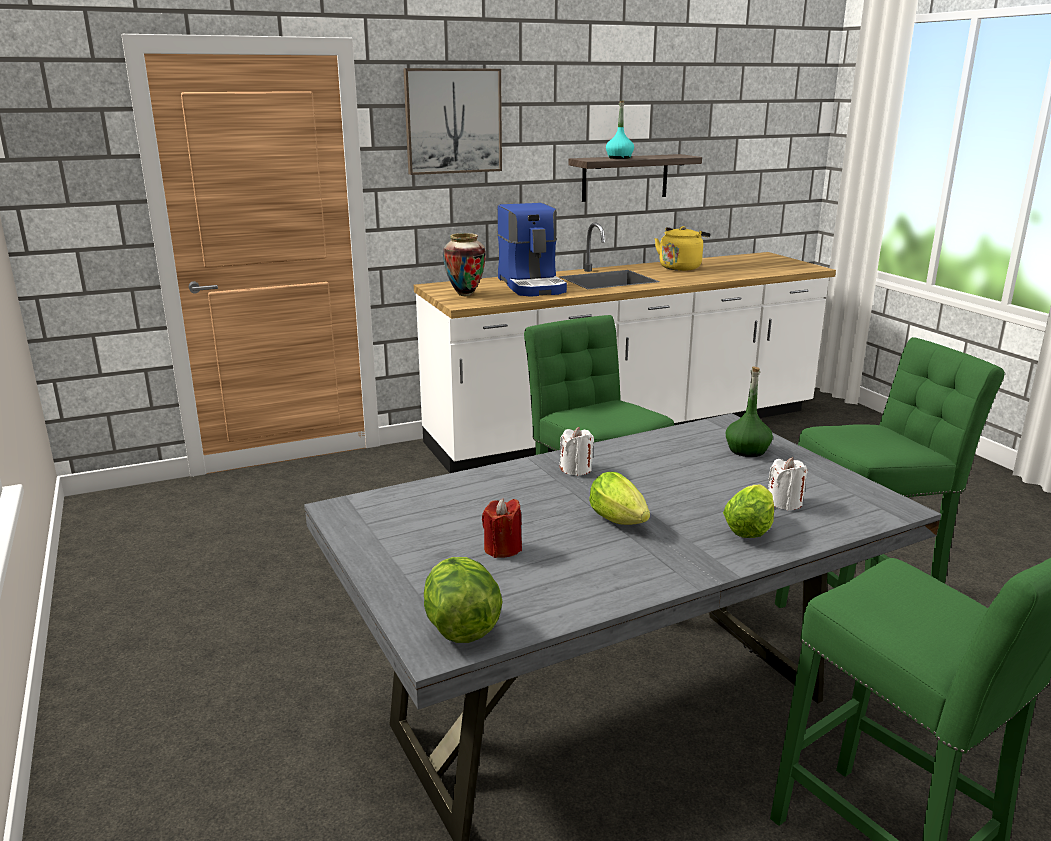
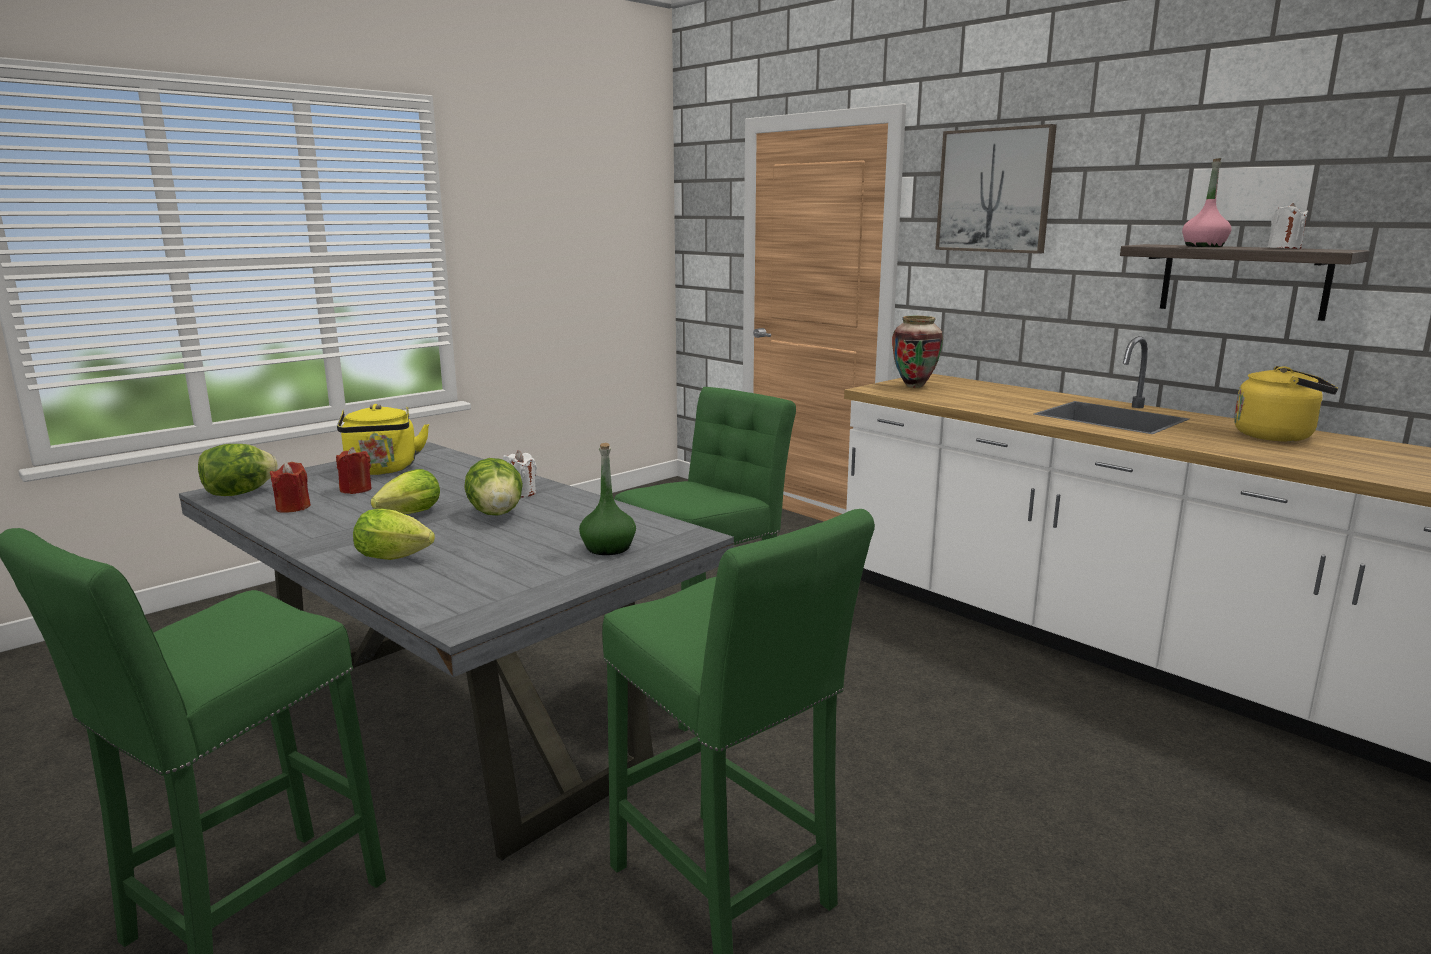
camera: 70 degrees right, 5 degrees down
(425, 533) = (382, 470): none -> yellow kettle
(533, 285) = (1002, 398): coffee machine -> none
(554, 585) = (293, 507): none -> red candle
(619, 158) = (1203, 246): turquoise bottle -> pink bottle
(637, 483) = (496, 513): none -> lettuce
(785, 503) = (463, 569): white candle -> white candle (1284, 248)

